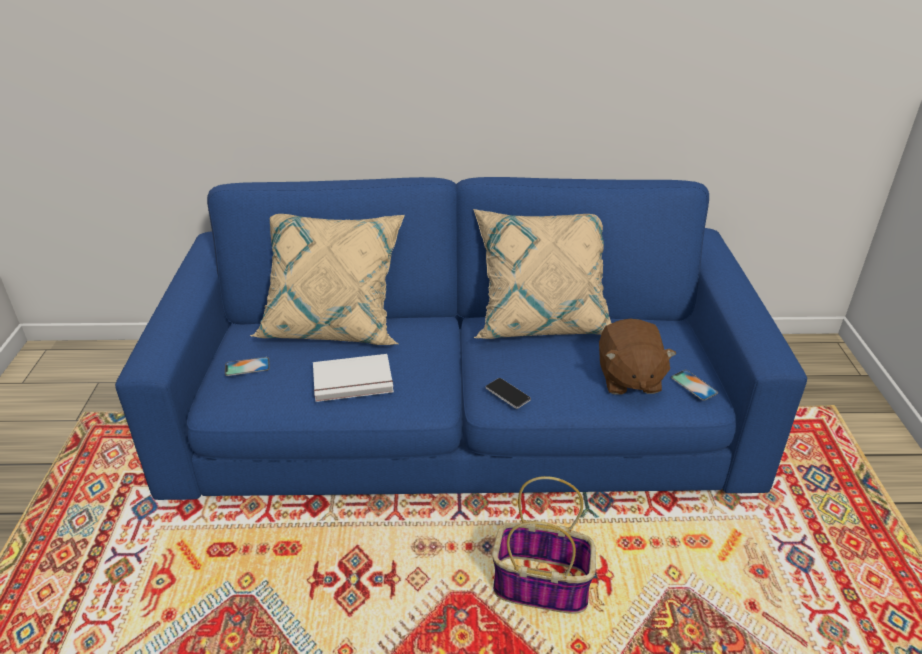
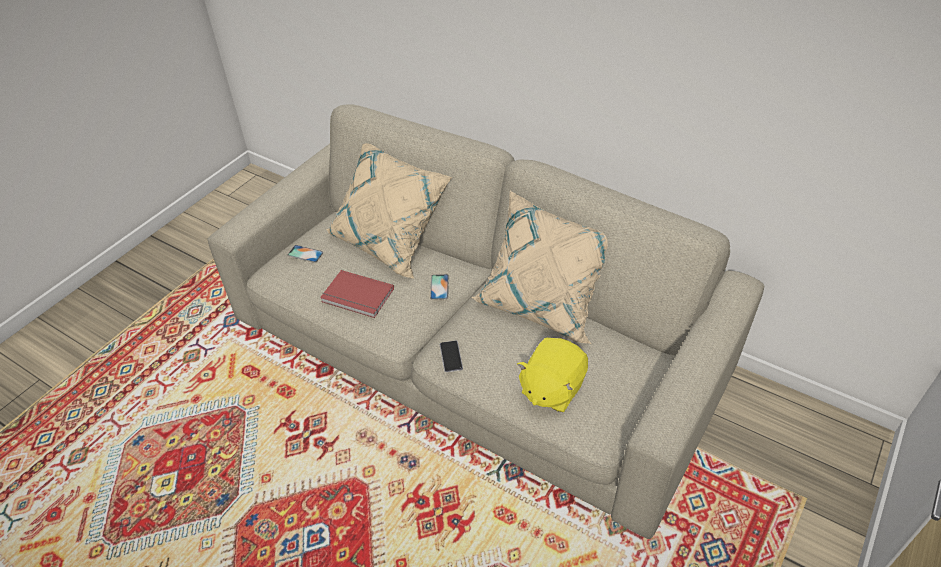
camera: 35 degrees right, 10 degrees up
(353, 381) = (357, 297): white book -> red book
(461, 415) = (473, 348): blue sofa -> beige sofa
(542, 585) = (416, 508): basket -> none
(628, 378) = (551, 388): brown plush toy -> yellow plush toy
(694, 385) = (599, 420): phone -> phone (439, 287)

